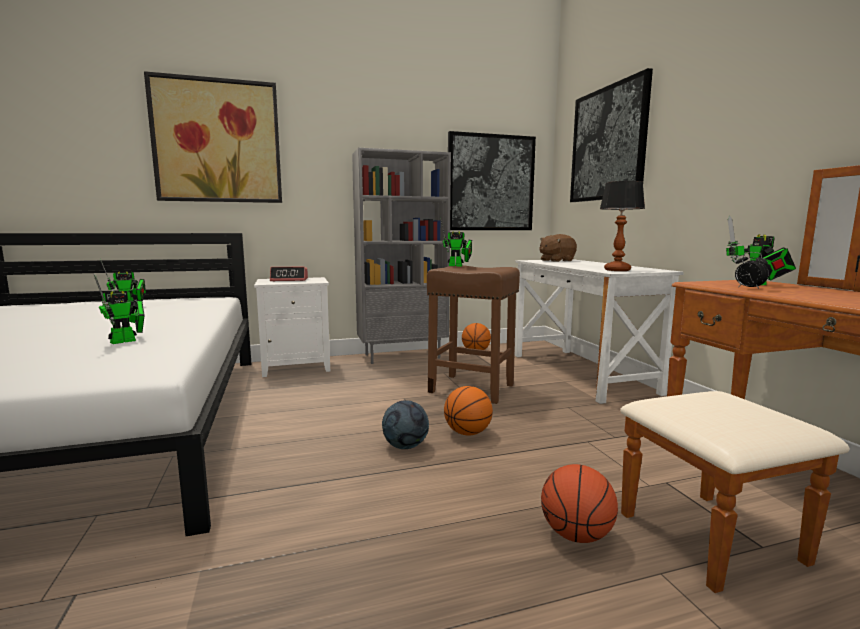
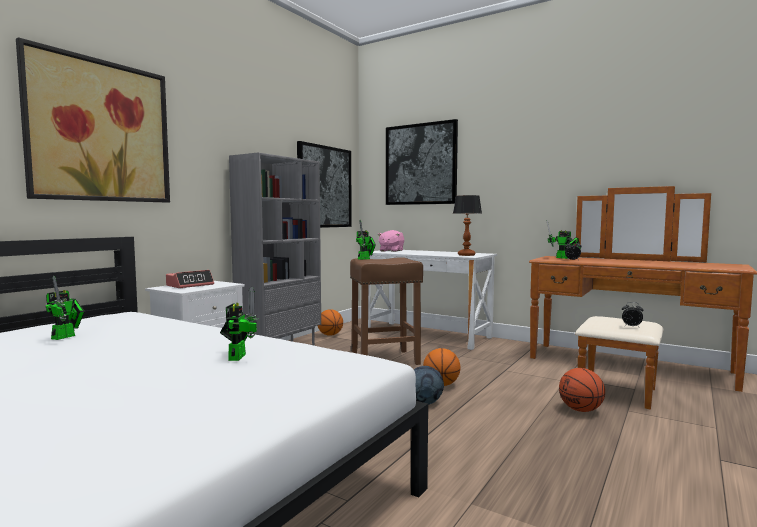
camera: 40 degrees left, 5 degrees down
(556, 260) = (391, 251): brown plush toy -> pink plush toy
(715, 423) = (631, 327): none -> alarm clock

